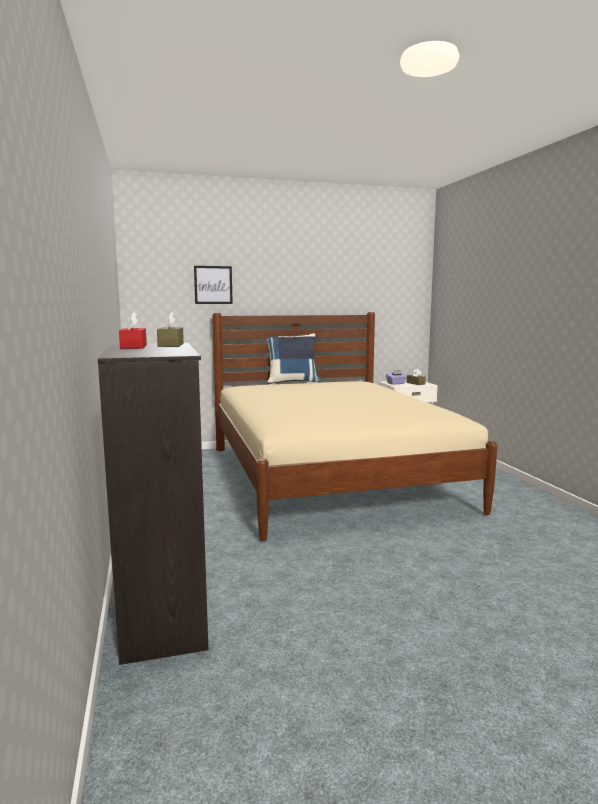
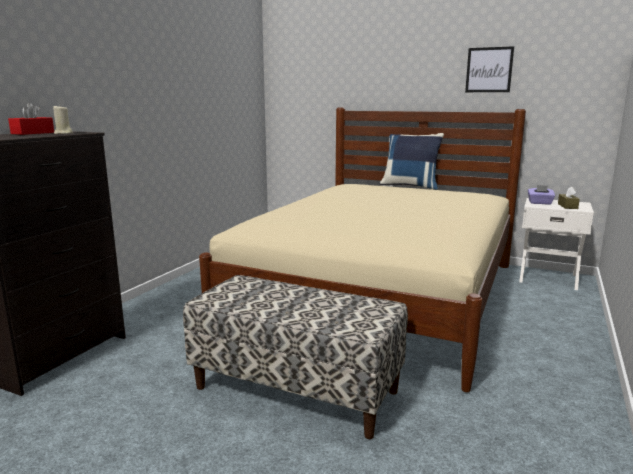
camera: 40 degrees right, 5 degrees up
(171, 345) = (63, 133): brown tissue box -> beige candle
(213, 285) = (342, 78): picture -> picture (489, 70)
(405, 550) = (296, 389): none -> bench

